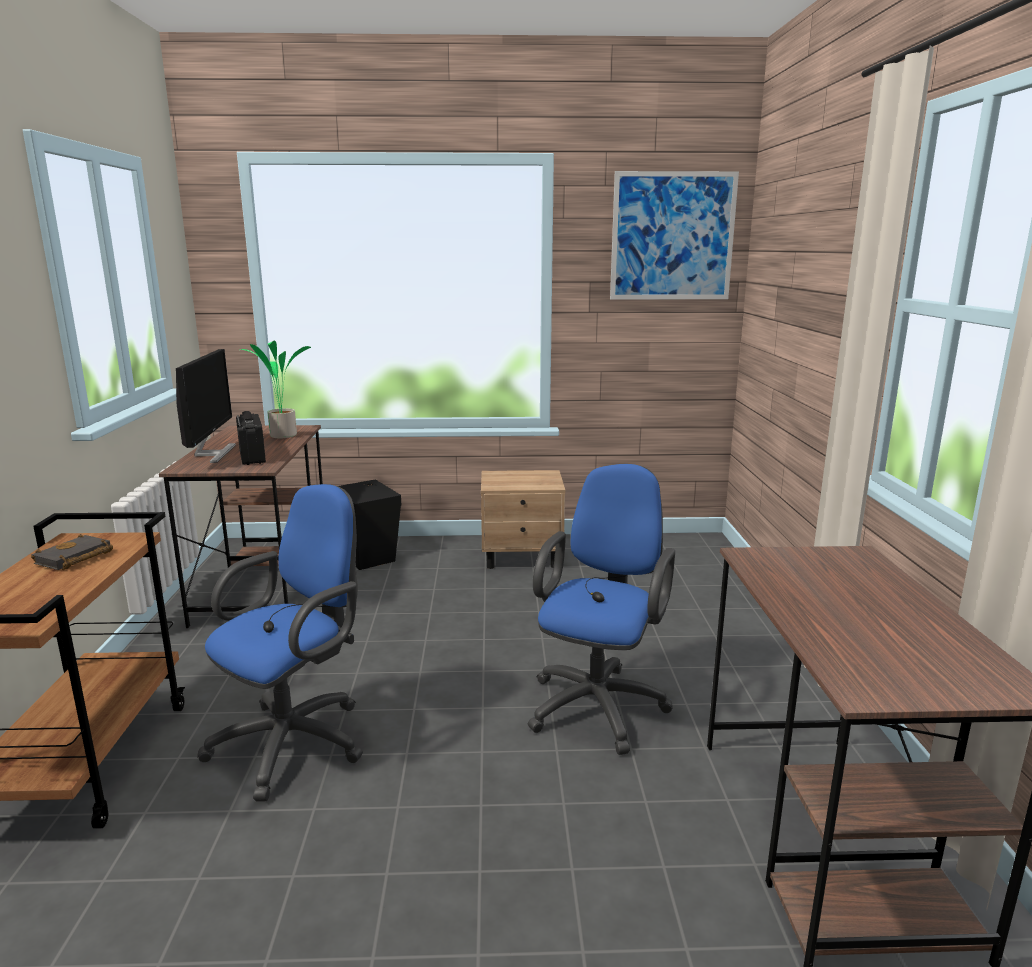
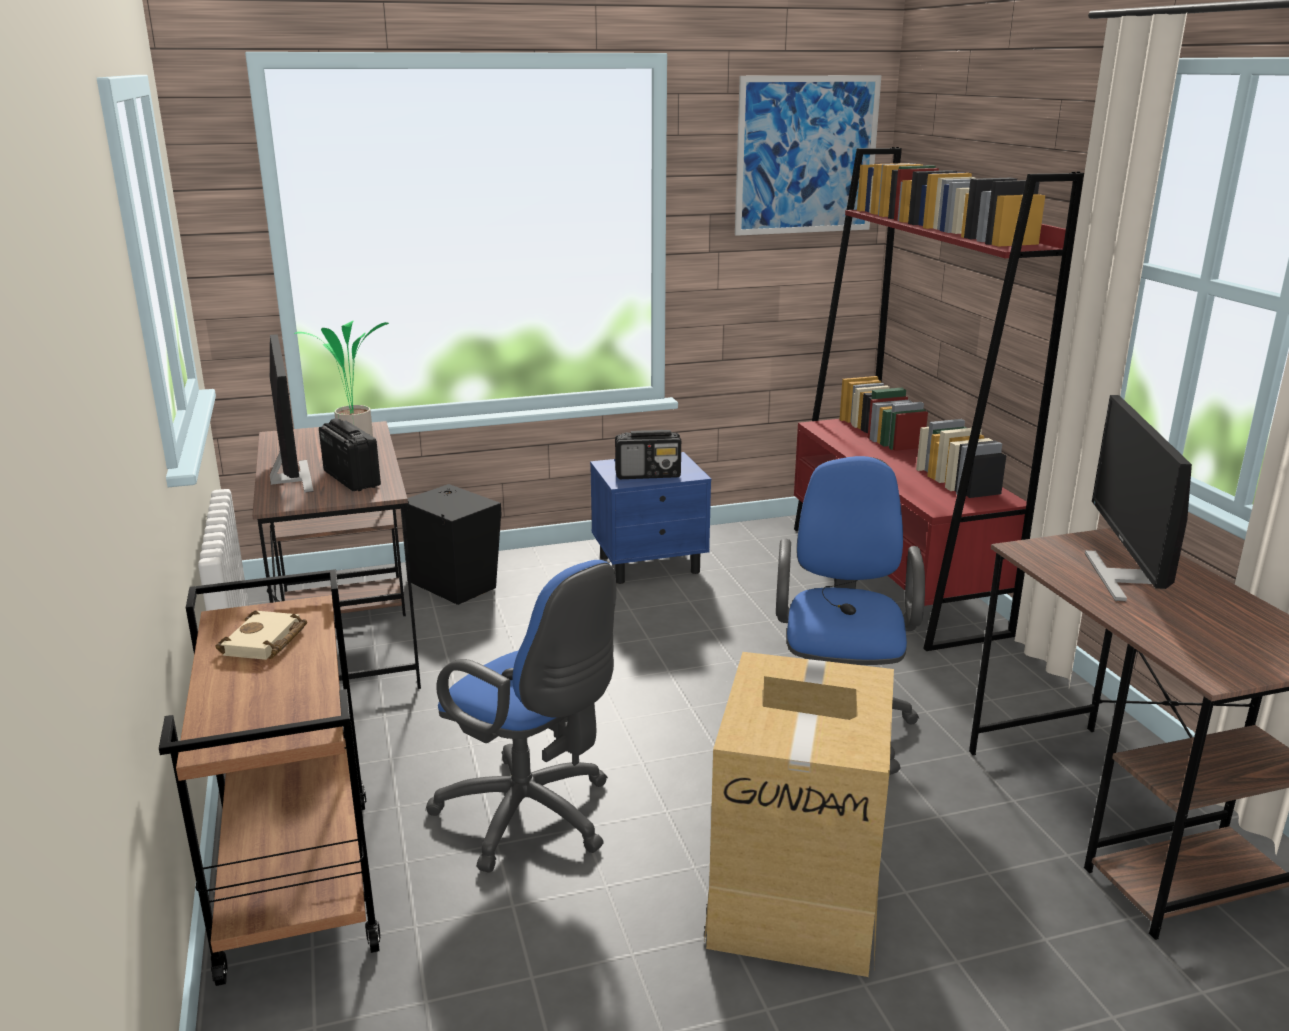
camera: 15 degrees left, 5 degrees up
(74, 559) = (265, 643): black book -> beige book
(297, 740) = (533, 818): blue office chair -> blue office chair turned 105 degrees clockwise
(472, 848) = (798, 892): none -> cardboard box
(517, 483) = (648, 475): none -> radio
(522, 557) = (650, 564): beige nightstand -> blue nightstand
(718, 589) = (893, 578): none -> red bookcase
(831, 588) = (1123, 576): none -> monitor

